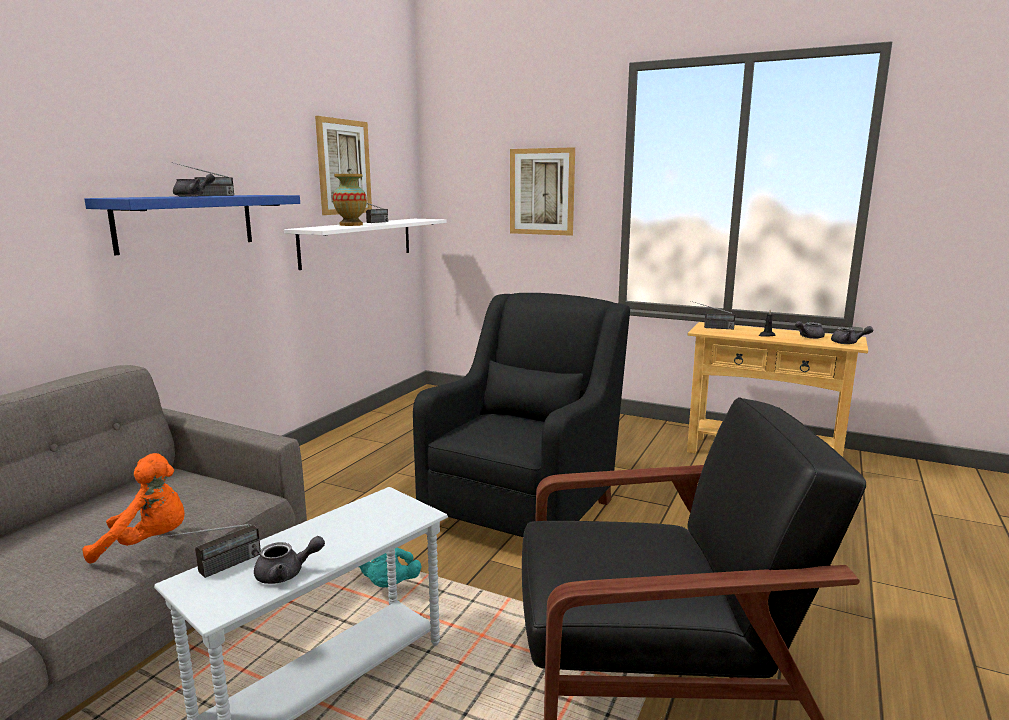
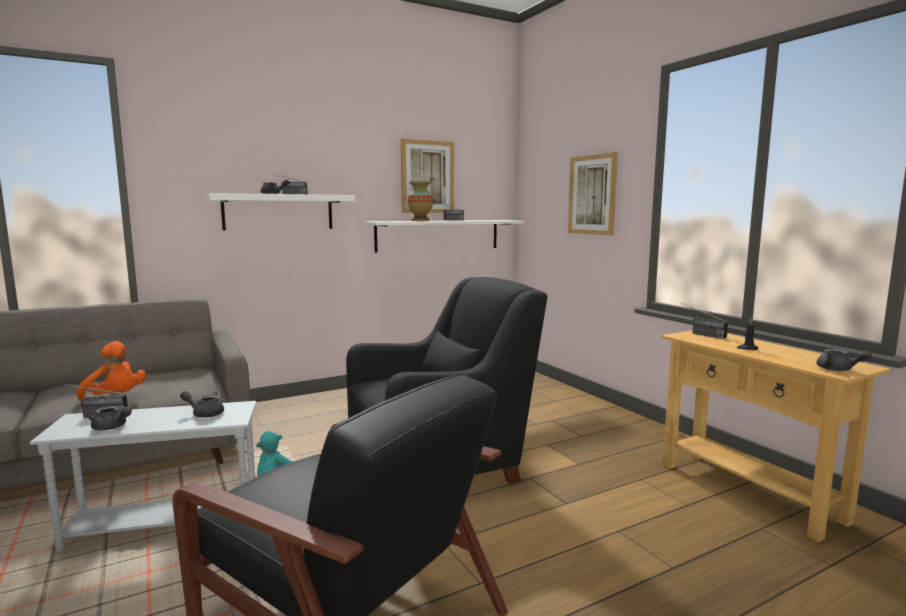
camera: 35 degrees right, 5 degrees down
(186, 222) = (278, 212): blue shelf -> white shelf
(808, 337) = (798, 357): grey teapot -> grey teapot (205, 413)

